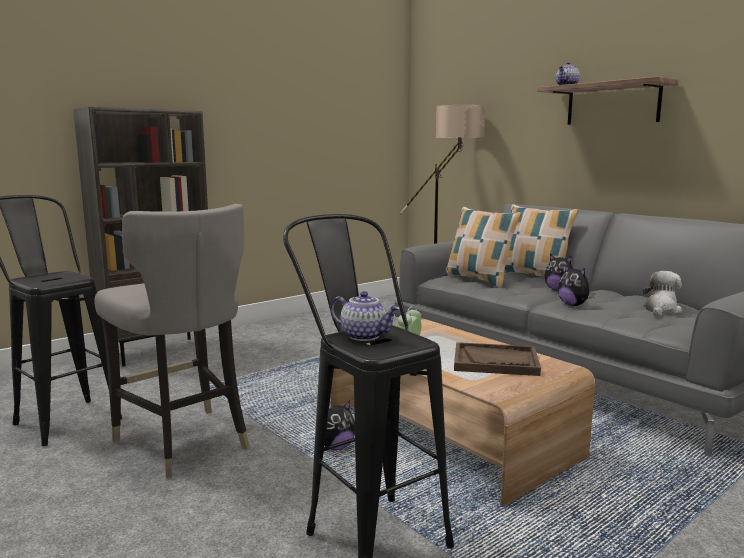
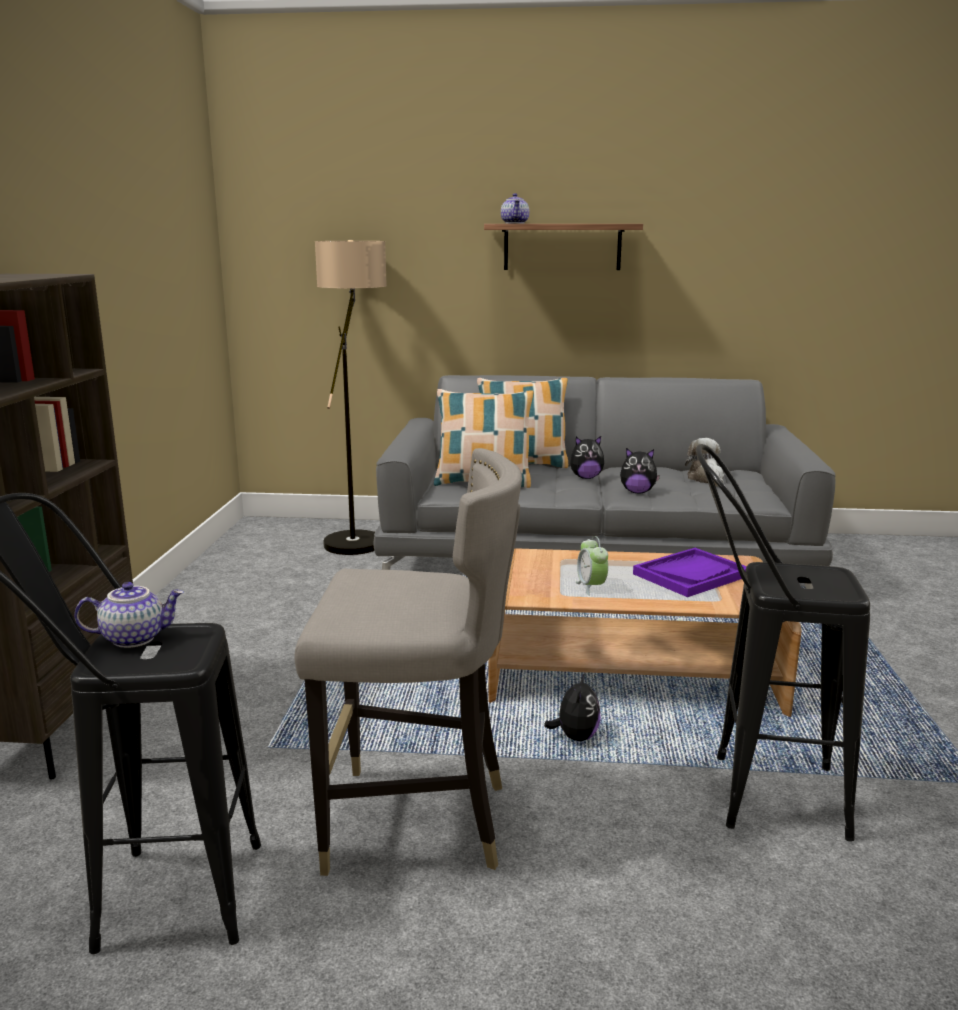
camera: 45 degrees left, 5 degrees up
(365, 336) = (786, 581): teapot -> teapot (135, 638)
(495, 361) = (691, 575): brown tray -> purple tray

